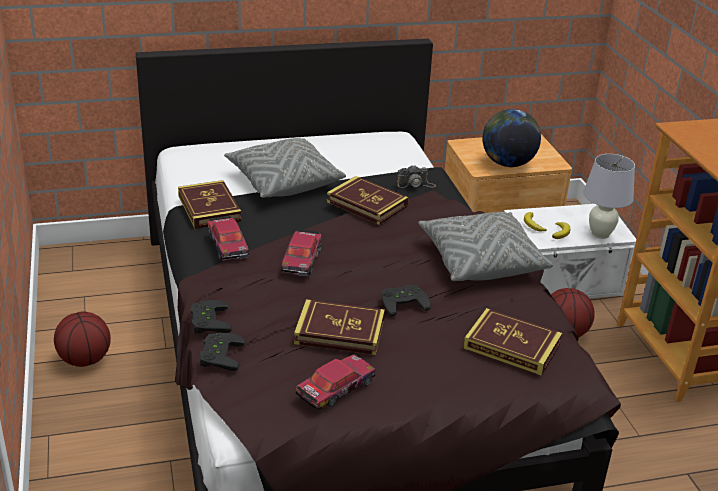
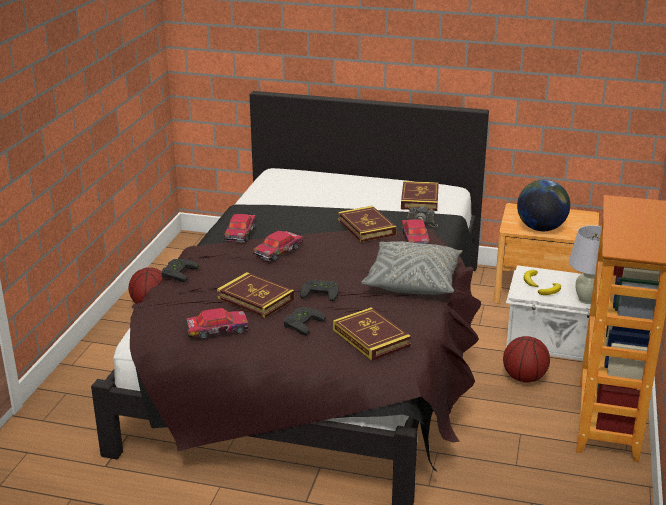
camera: 30 degrees right, 5 degrees down
(209, 208) = (254, 209): book -> book (419, 199)
(218, 355) = (163, 292): black game controller -> black game controller (301, 323)
(283, 182) = (325, 203): grey pillow -> none
(432, 207) = (415, 238): none -> toy car

